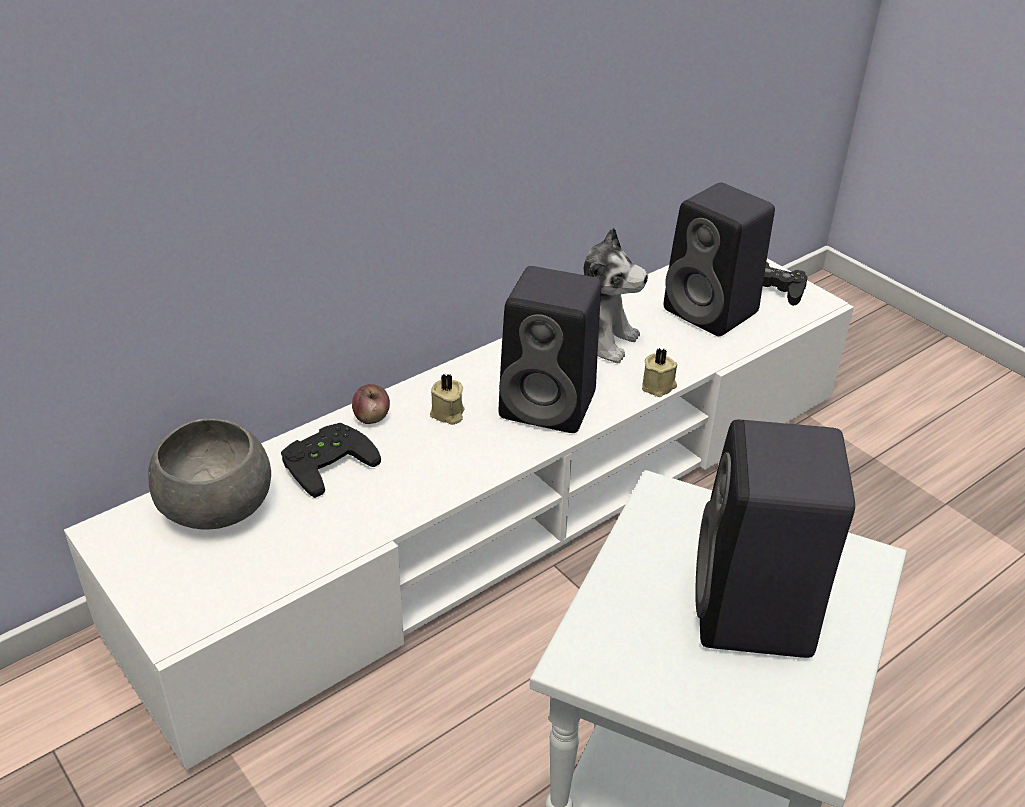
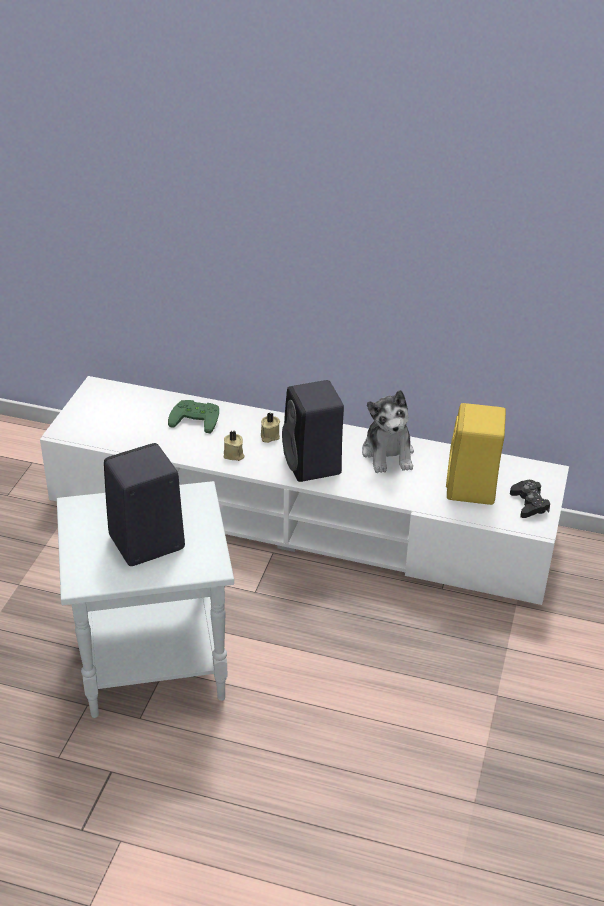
camera: 55 degrees right, 0 degrees up
(214, 506) = (138, 404): grey bowl -> none
(326, 461) = (196, 418): black game controller -> green game controller
(372, 417) = (241, 416): apple -> none
(659, 386) = (372, 495): beige candle -> beige candle (234, 455)
(713, 312) = (471, 488): black speaker -> yellow speaker

